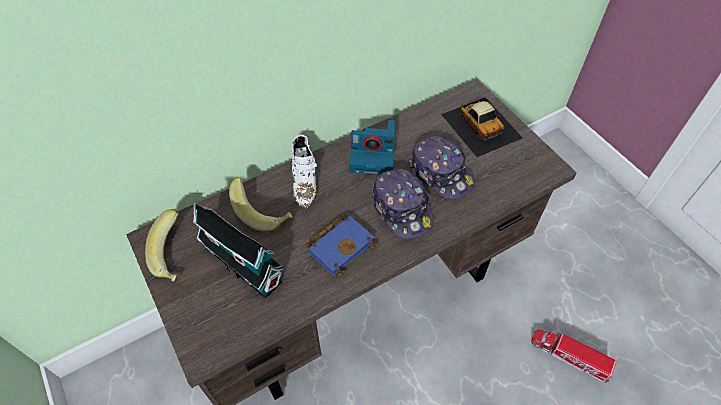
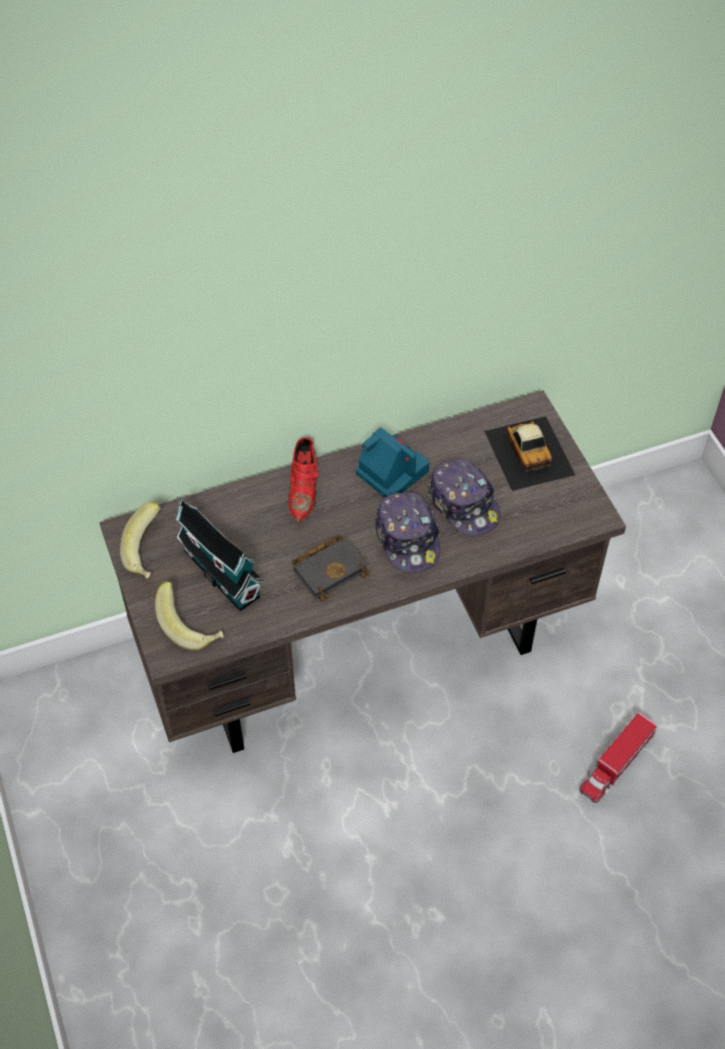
camera: 10 degrees right, 0 degrees up
(262, 213) = (250, 521): banana -> banana (191, 626)
(305, 180) = (304, 490): white shoe -> red shoe
(341, 245) = (330, 568): blue book -> black book
(374, 155) = (390, 471): camera -> camera turned 150 degrees counterclockwise
(569, 356) = (616, 764): toy truck -> toy truck turned 90 degrees counterclockwise

